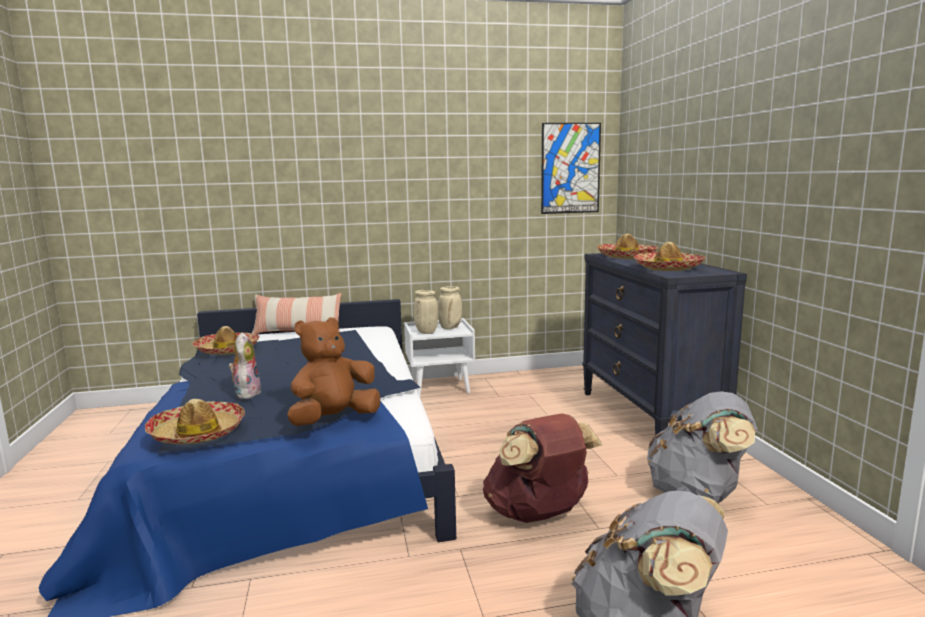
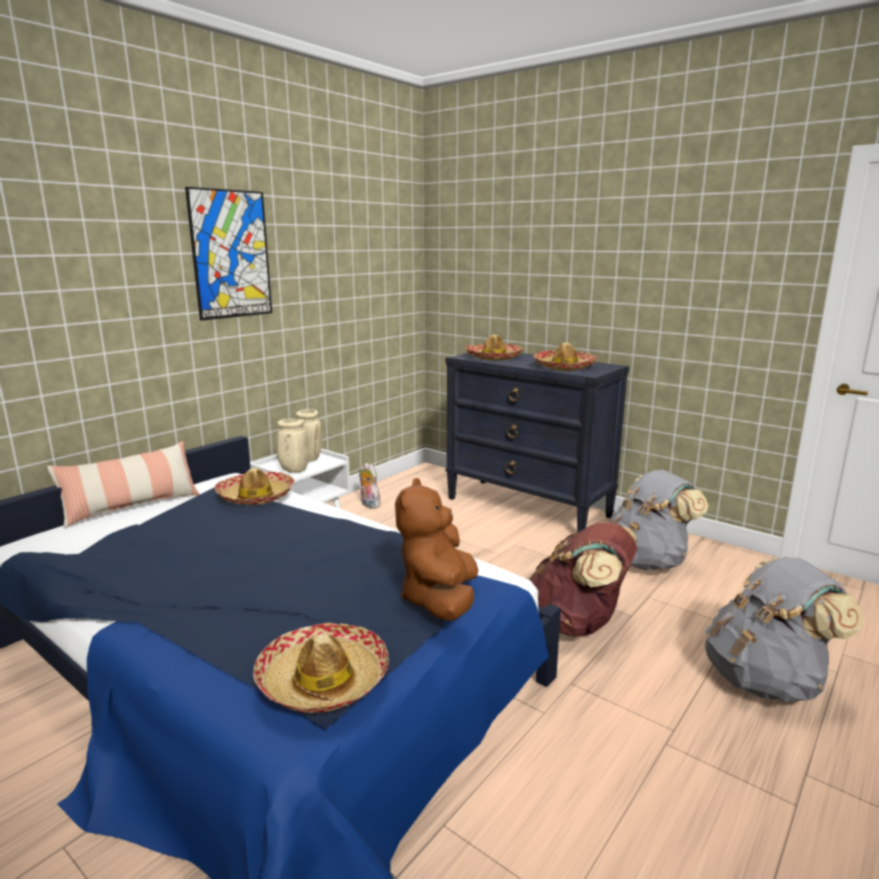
camera: 40 degrees left, 5 degrees up
(227, 350) = (95, 559): hat -> hat (256, 496)
(246, 393) = (272, 607): plush toy -> plush toy (368, 505)
(570, 168) = (389, 264): picture -> picture (231, 254)

